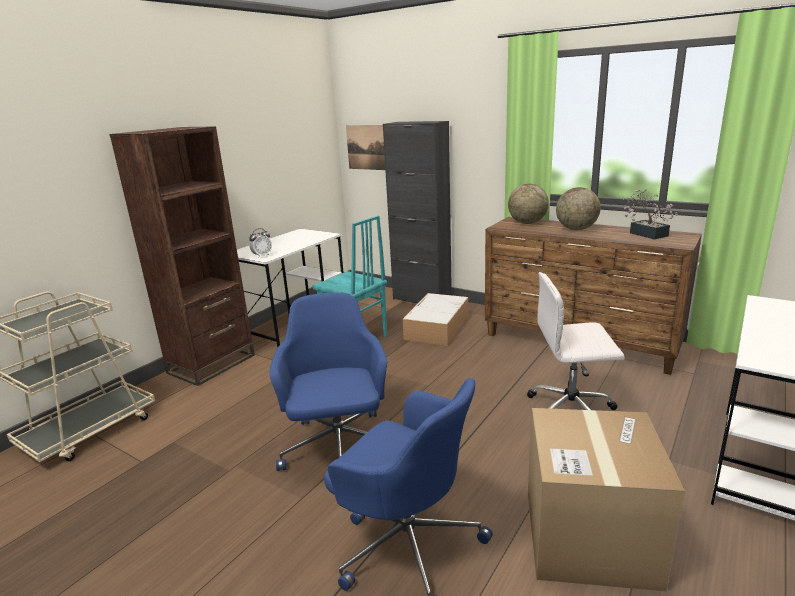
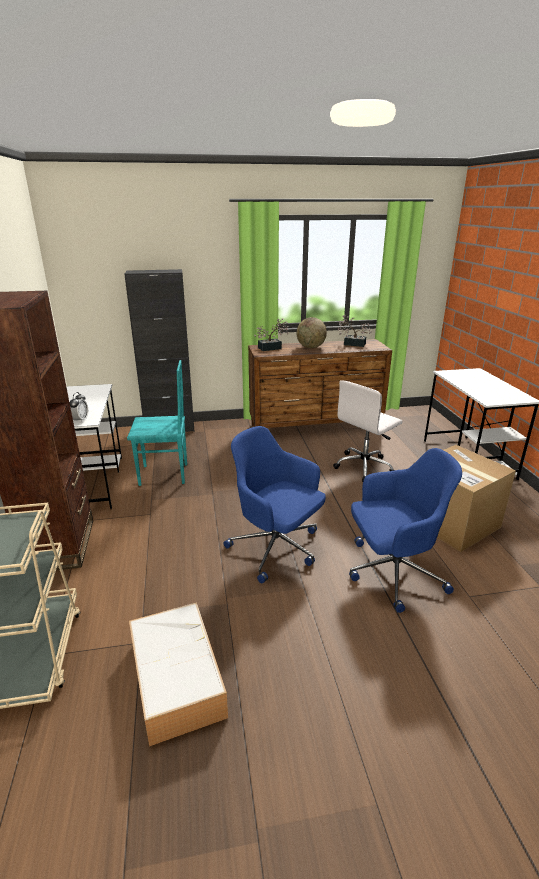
camera: 45 degrees left, 5 degrees up
(369, 147) = (91, 296): picture -> none
(437, 327) = (214, 445): storage box -> storage box (176, 677)
(527, 223) = (272, 348): globe -> potted plant

